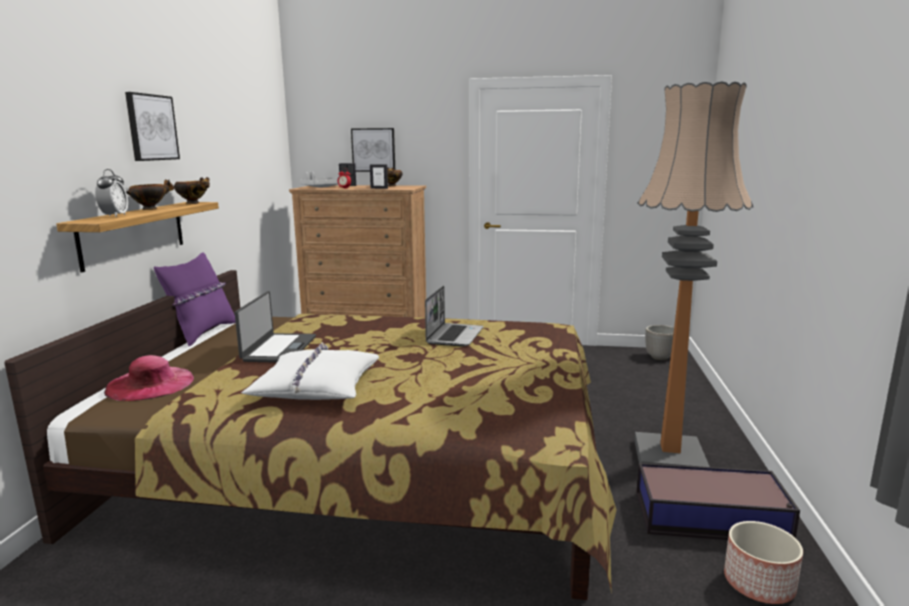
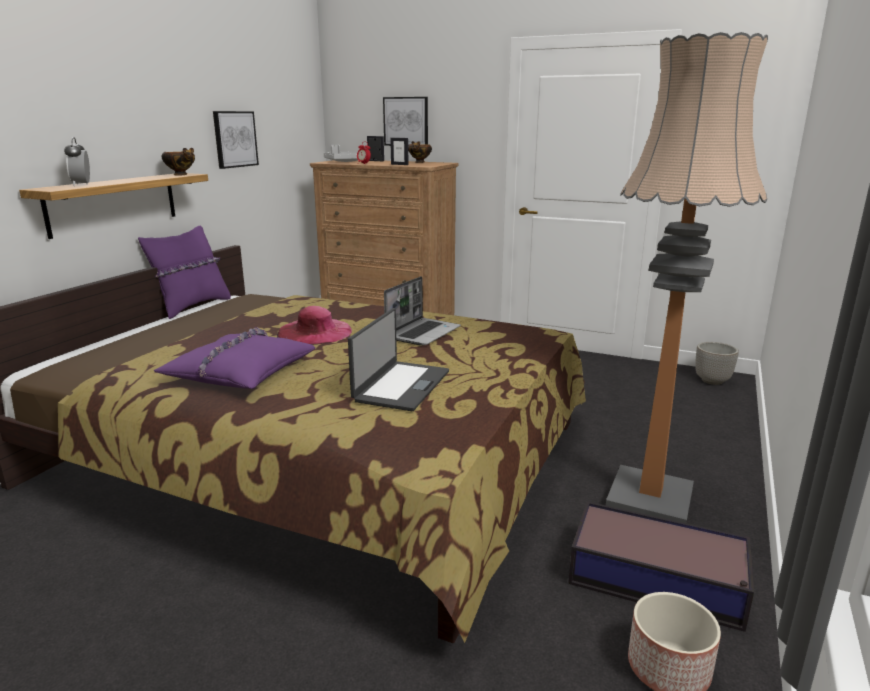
camera: 15 degrees right, 5 degrees up
(115, 216) = (81, 185): alarm clock -> alarm clock turned 150 degrees clockwise
(150, 384) = (104, 352): pink hat -> pink hat (315, 332)
(151, 127) = (137, 95): picture -> picture (234, 139)
(151, 209) = (130, 179): bowl -> none
(278, 348) = (239, 329): laptop -> laptop (401, 386)
(316, 387) = (240, 373): white pillow -> purple pillow

